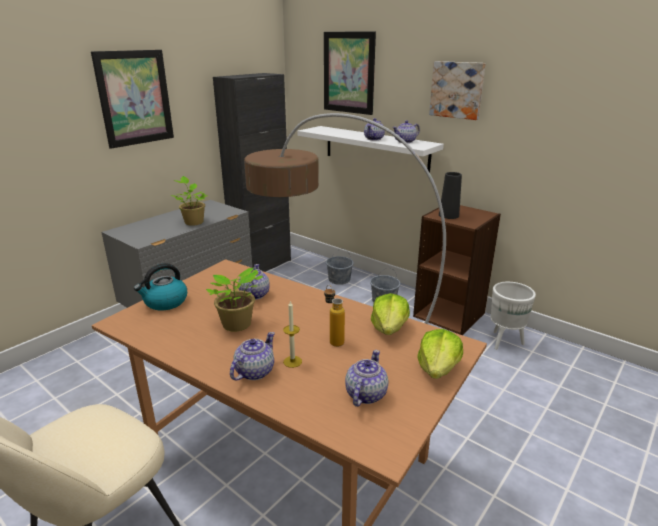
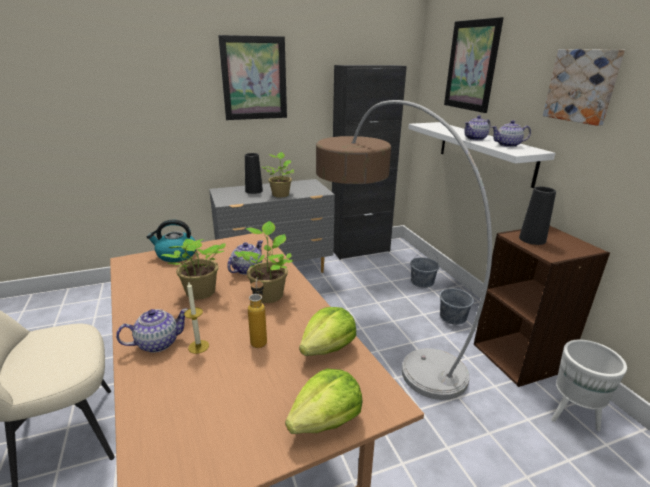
camera: 30 degrees right, 0 degrees up
(159, 224) = (254, 191): none -> black vase
(299, 307) = (268, 294): none -> potted plant
(365, 394) = (216, 414): teapot -> none

